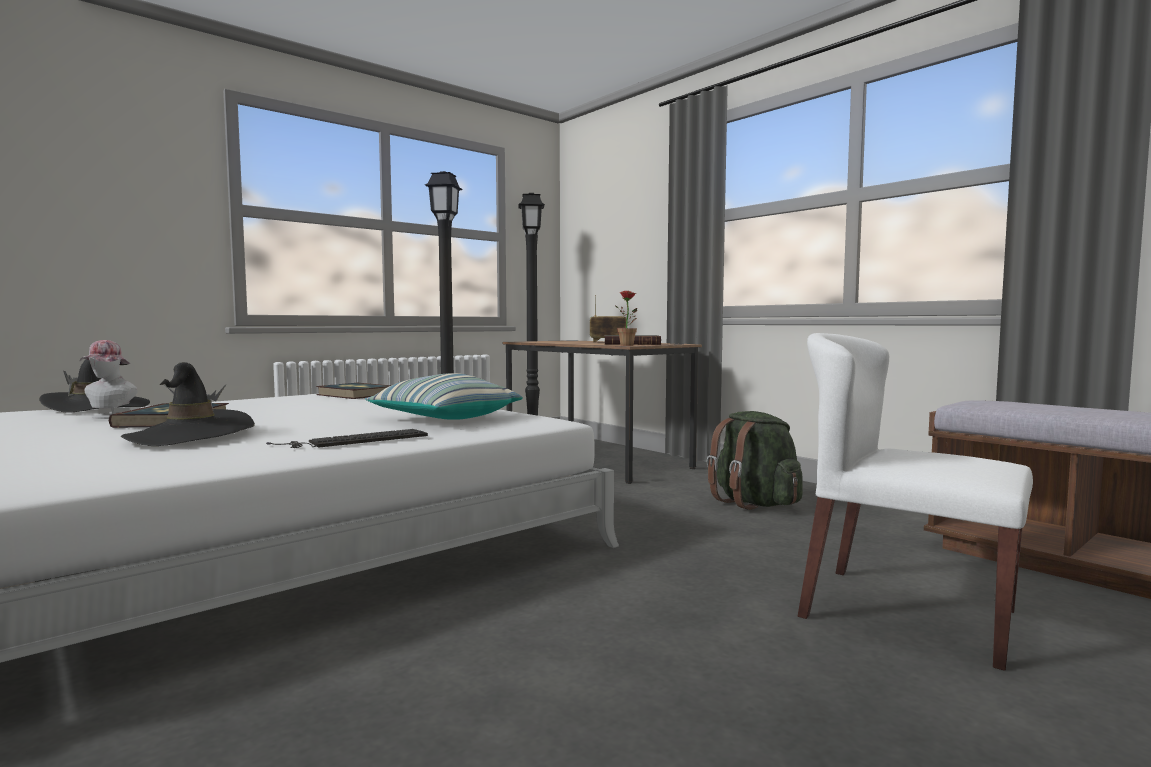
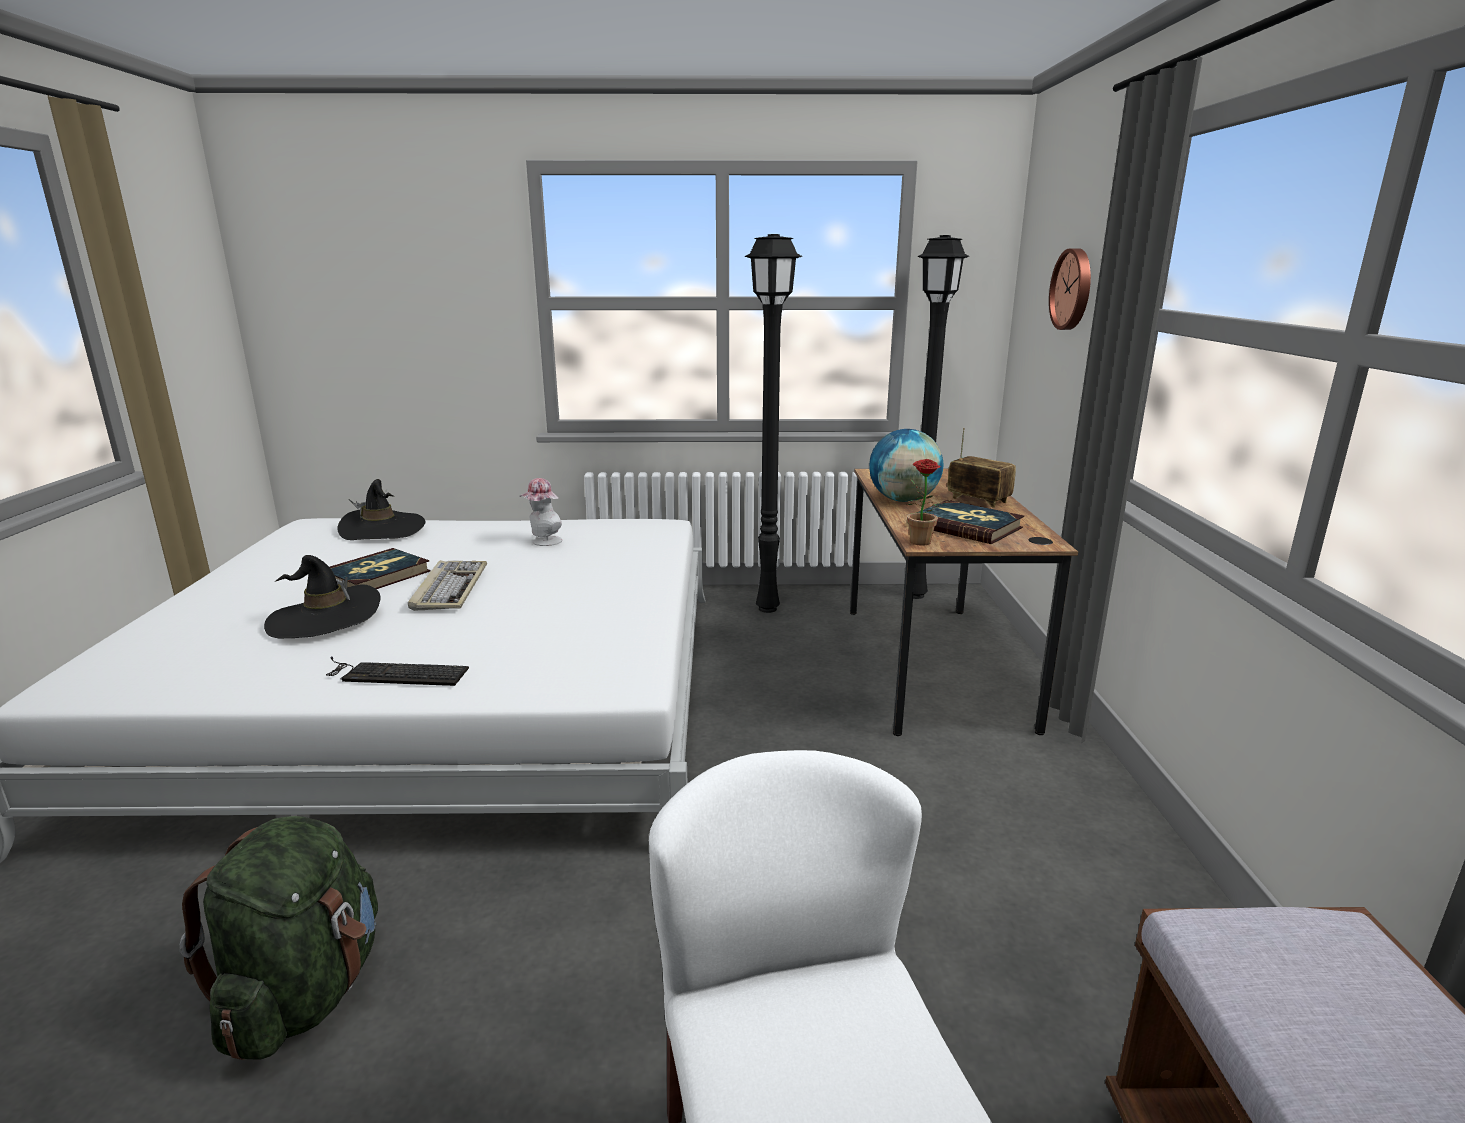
camera: 40 degrees right, 15 degrees up
(109, 417) = (354, 555): hat -> hat (544, 542)
(279, 416) = (449, 588): none -> keyboard
(355, 394) = (621, 535): book -> none
(444, 420) = (555, 641): pillow -> none
(570, 343) = (903, 500): none -> globe
(627, 220) = (1073, 289): none -> wall clock
(754, 503) = (997, 856): green backpack -> green backpack (305, 993)

